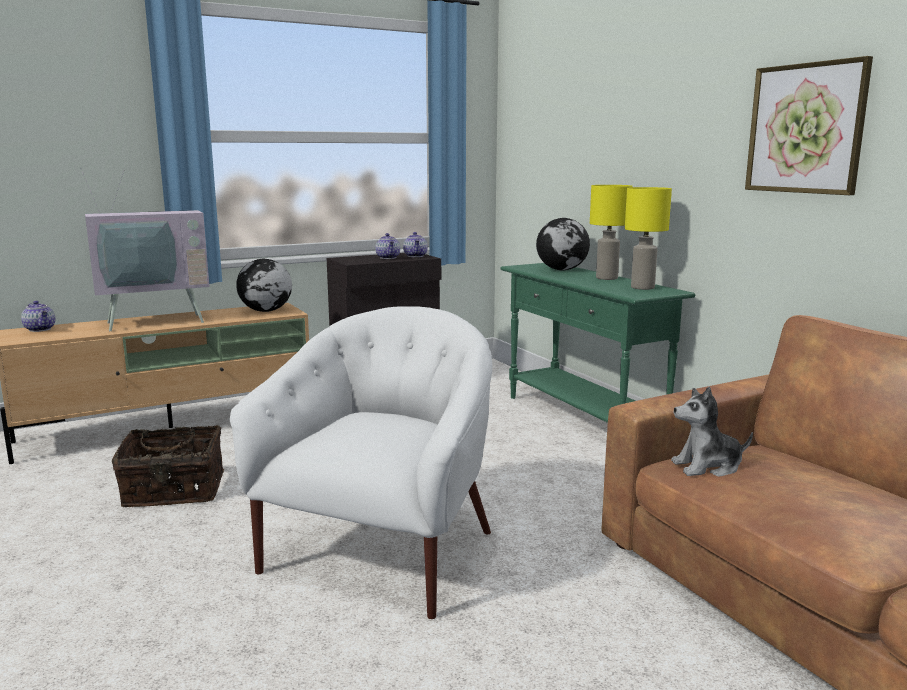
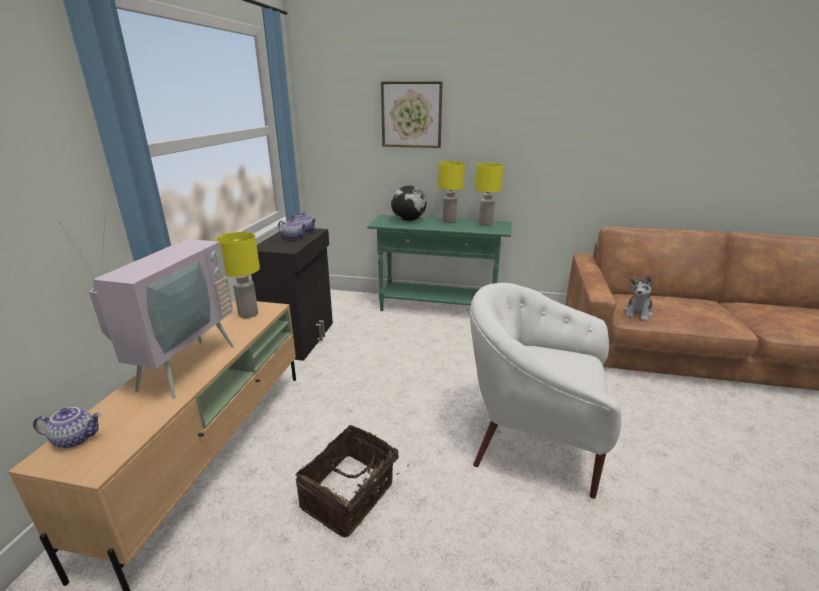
camera: 50 degrees left, 10 degrees up
(265, 311) = (248, 314): globe -> yellow table lamp
(383, 551) = (534, 437): white armchair -> white armchair turned 45 degrees counterclockwise
(805, 128) = (584, 129): picture -> picture (411, 115)

